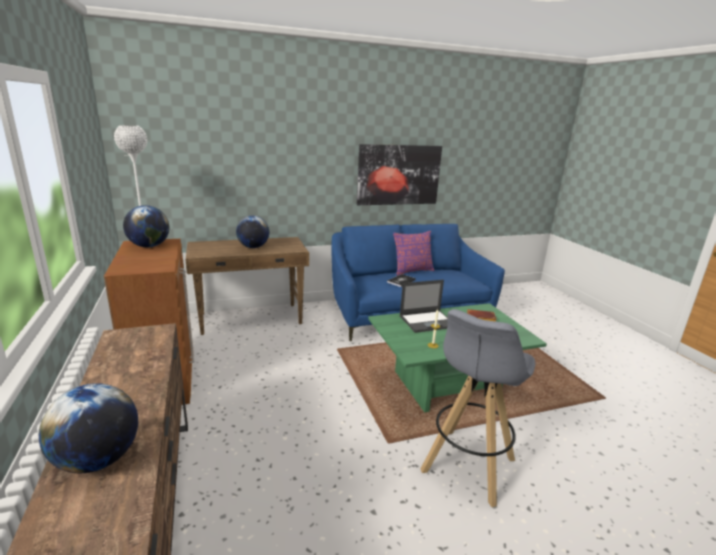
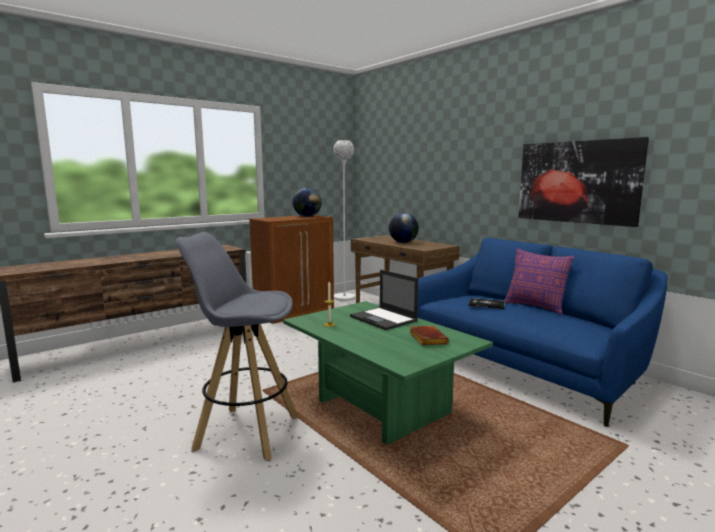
camera: 70 degrees right, 10 degrees down
(98, 460) = (110, 259): globe -> none

